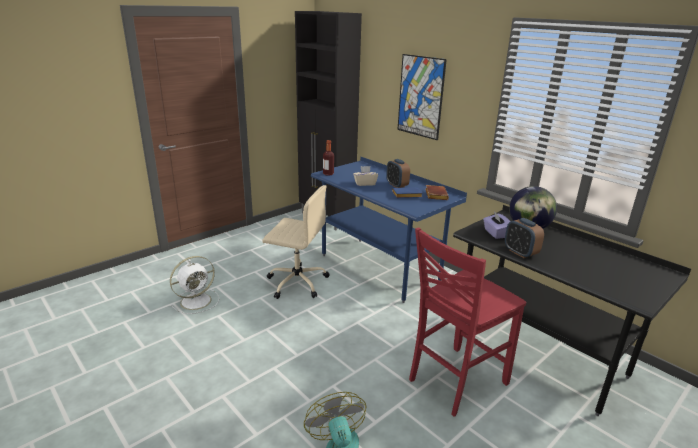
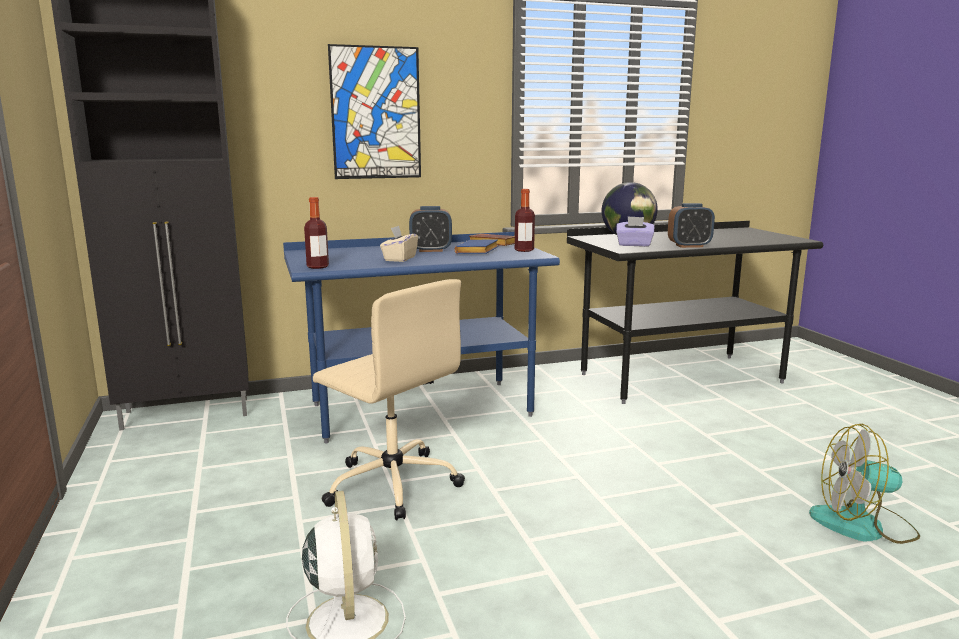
camera: 65 degrees left, 10 degrees down
(296, 282) = (392, 483): beige office chair -> beige office chair turned 90 degrees clockwise
(427, 205) = (524, 250): none -> bottle
(455, 381) = (718, 427): red chair -> none

